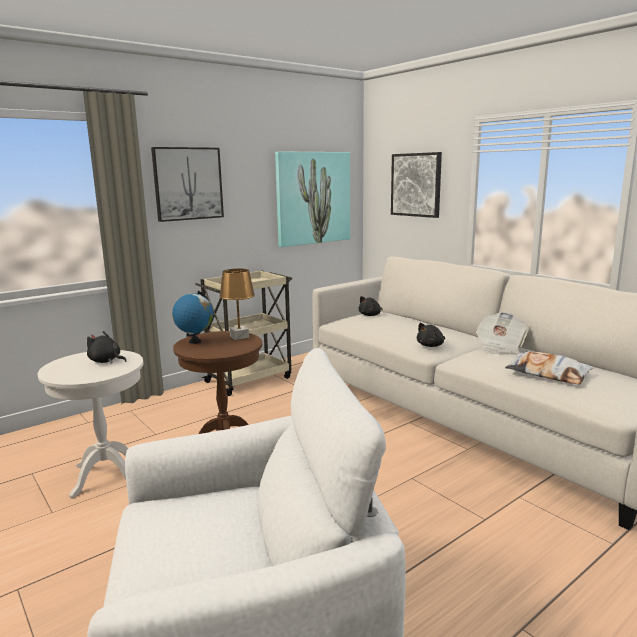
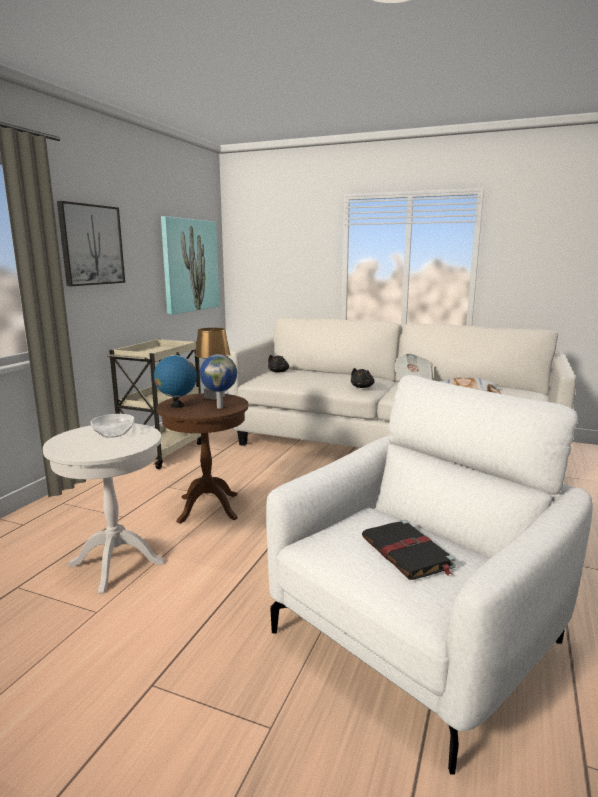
camera: 30 degrees left, 0 degrees up
(106, 361) = (114, 434): black plush toy -> bowl
(198, 548) = (407, 553): none -> black book
(224, 349) = (220, 407): none -> globe
(416, 185) = (285, 253): picture -> none

